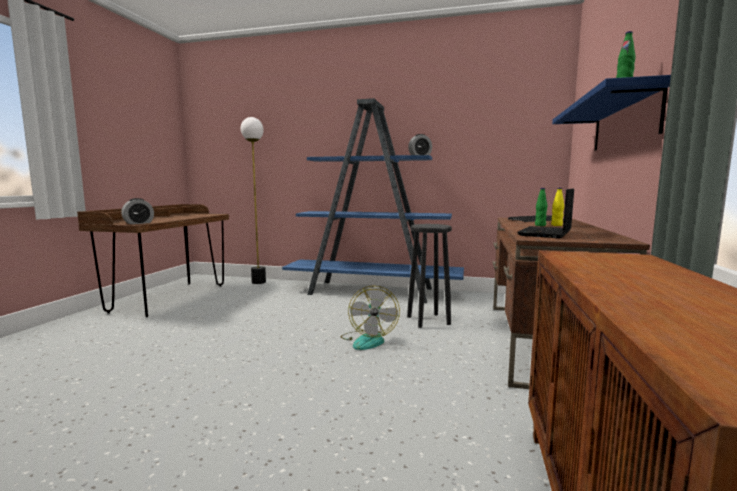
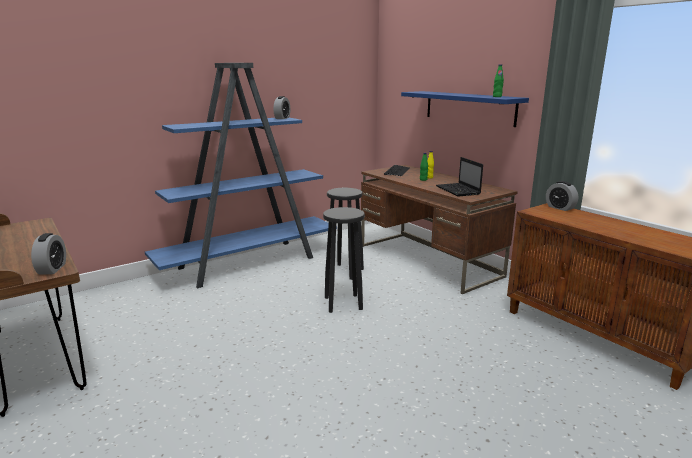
camera: 50 degrees left, 10 degrees up
(259, 282) = (97, 296): floor lamp -> none
(368, 340) = (344, 303): fan -> black stool
(642, 260) = (560, 208): none -> alarm clock

